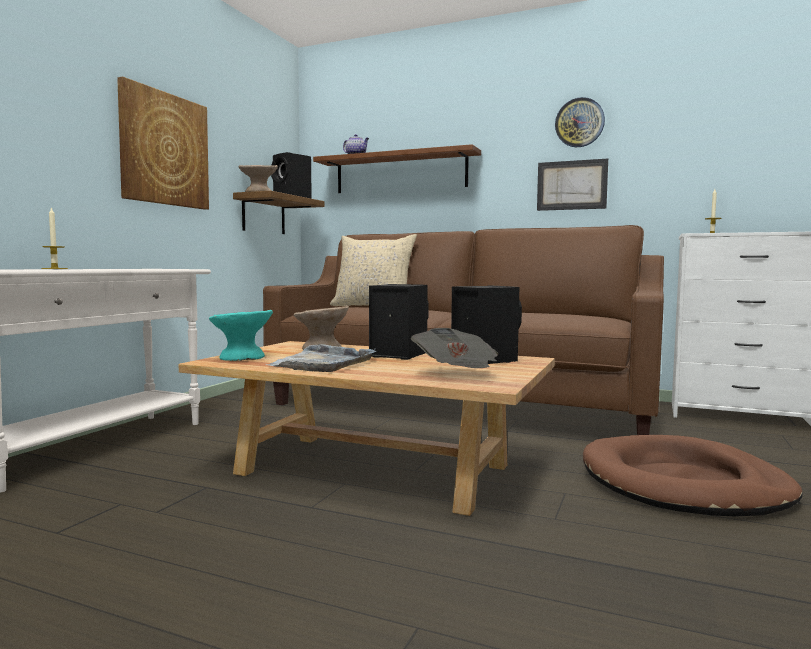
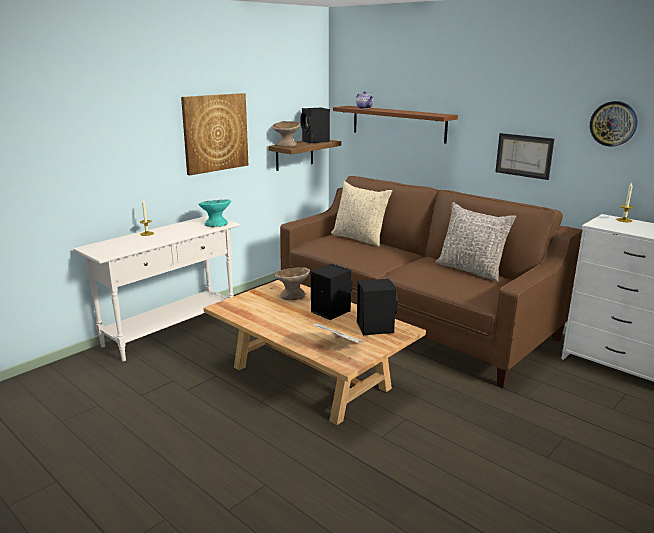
camera: 20 degrees right, 15 degrees up
(242, 357) = (239, 303): turquoise bowl -> turquoise bowl (216, 224)
(322, 363) = (278, 318): grey tray -> none
(547, 312) = (471, 270): none -> grey pillow
(579, 122) = (535, 104): wall clock -> wall clock (613, 123)
(683, 484) = (489, 426): brown dog bed -> none

